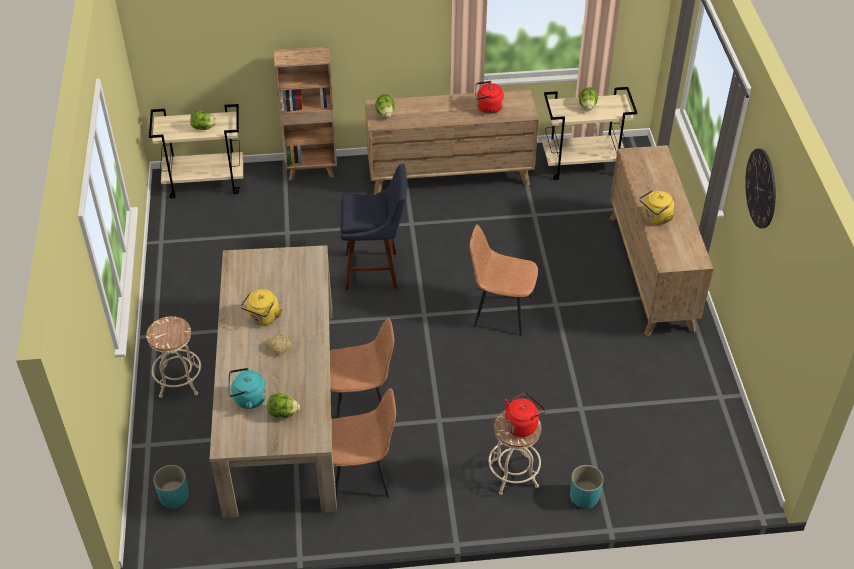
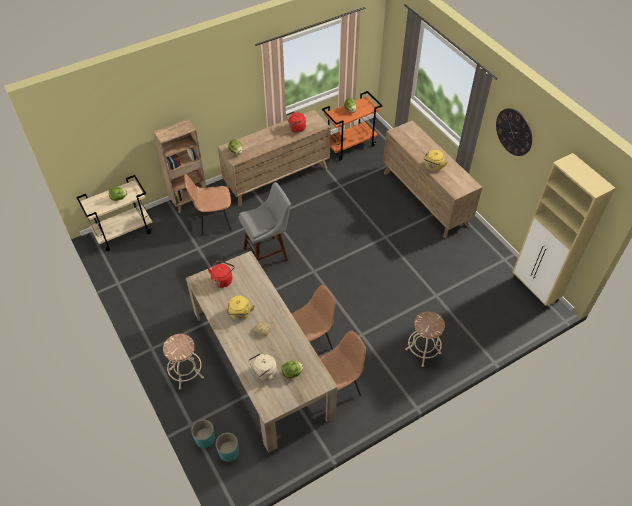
camera: 25 degrees left, 5 degrees up
(247, 399) = (264, 373): turquoise kettle -> beige kettle
(376, 270) = (268, 253): blue stool -> grey stool
(501, 311) = (357, 252): brown chair -> brown chair (213, 221)
(522, 424) = (431, 321): red kettle -> red kettle (222, 279)
(583, 164) = (350, 145): beige cart -> orange cart
(584, 496) = (469, 348): turquoise planter -> turquoise planter (205, 439)
(740, 457) = (534, 291): none -> beige cabinet

